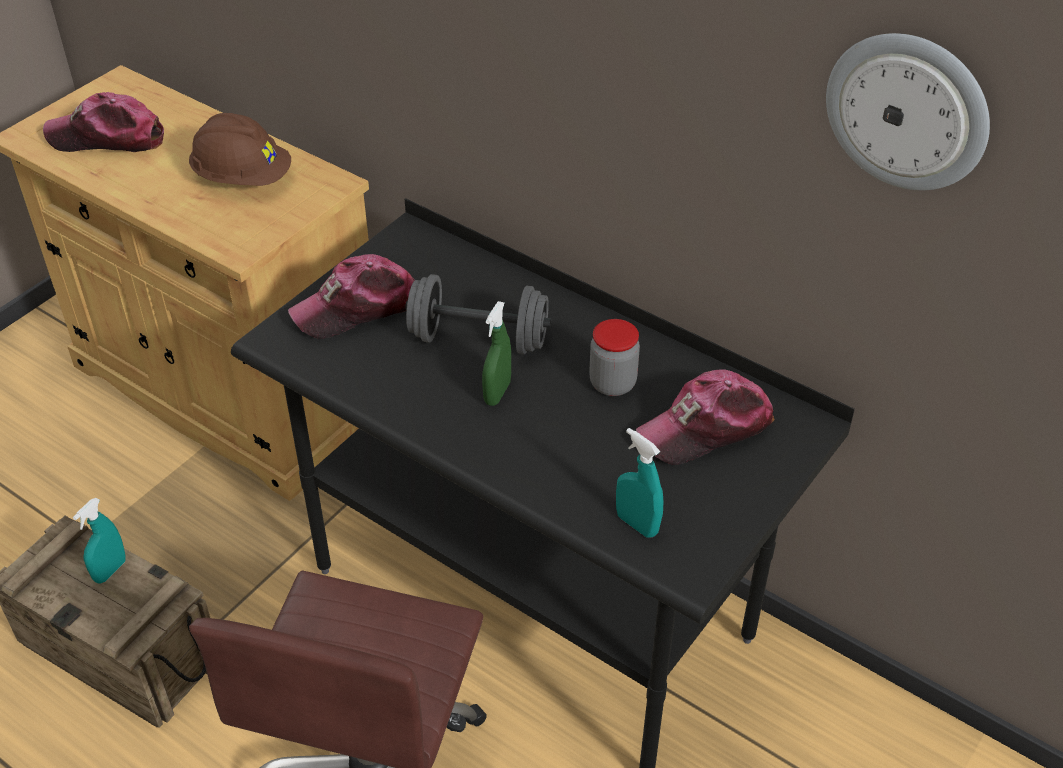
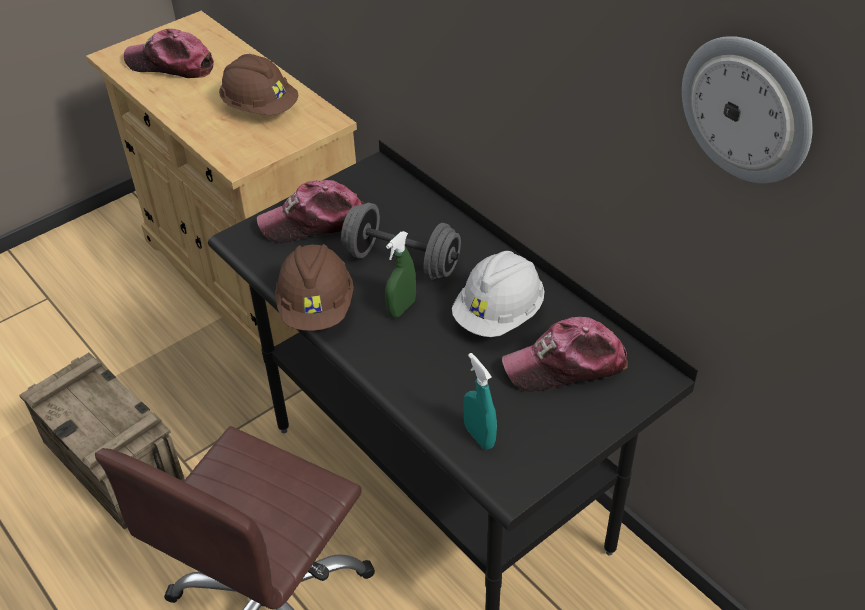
camera: 15 degrees right, 0 degrees up
(110, 570) = (107, 400): turquoise spray bottle -> none
(396, 408) = (316, 307): none -> brown hard hat
(612, 383) = (499, 315): jar -> white hard hat

